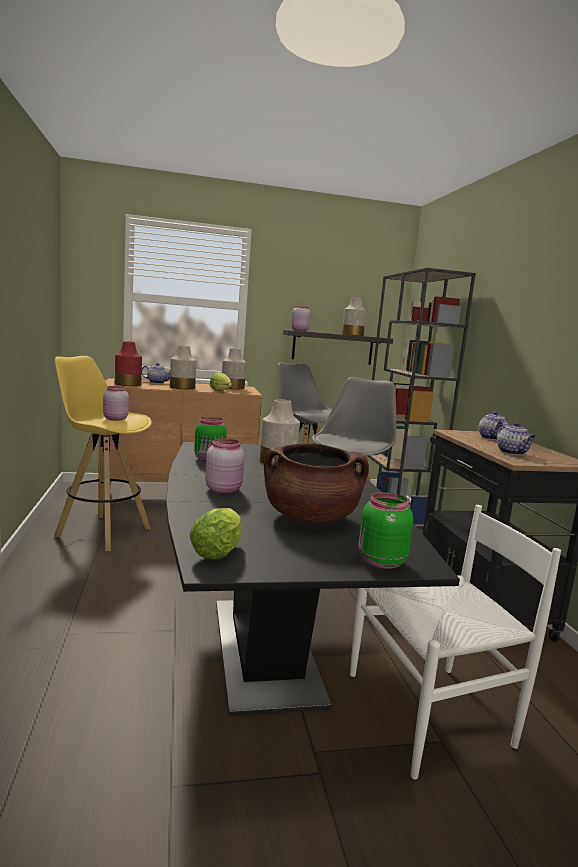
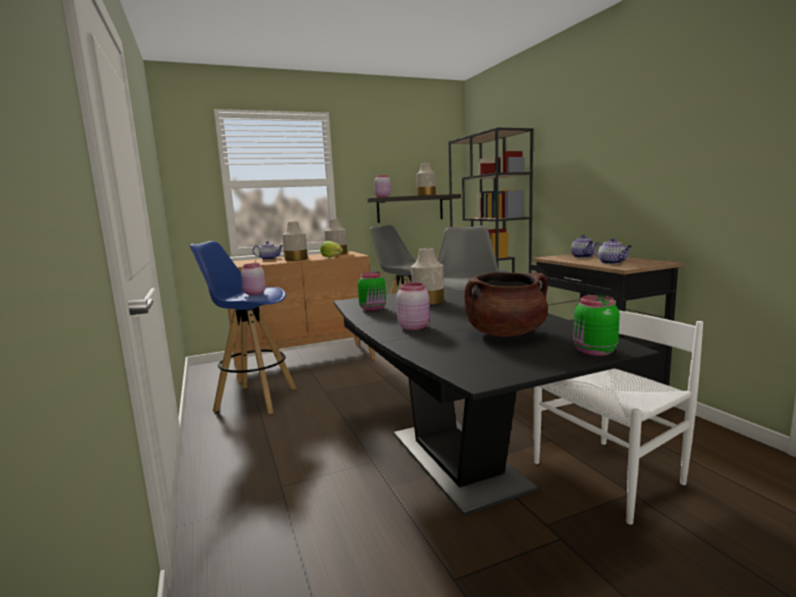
camera: 10 degrees left, 0 degrees up
(102, 532) = (255, 399): yellow stool -> blue stool
(127, 384) = (246, 263): red vase -> none
(219, 551) = (469, 367): lettuce -> none

